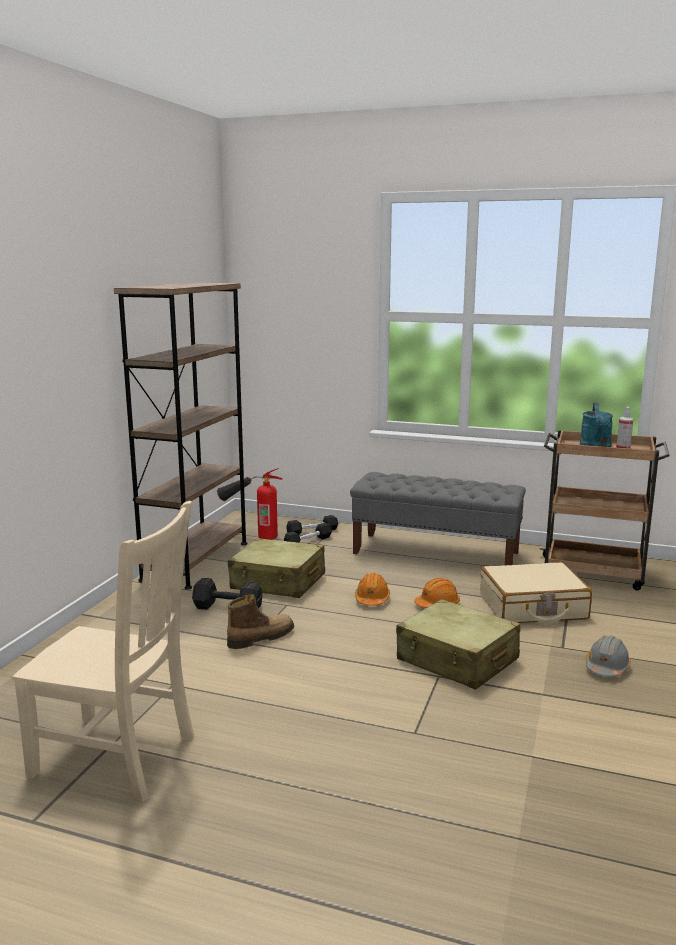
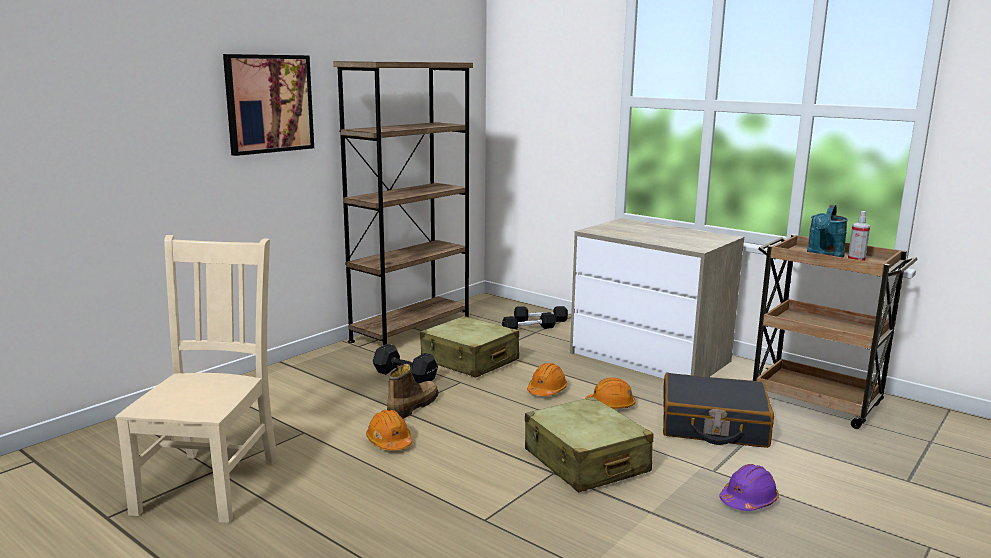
camera: 20 degrees right, 0 degrees up
(61, 337) = (269, 103): none -> picture
(118, 757) = (211, 482): beige chair -> beige chair turned 120 degrees counterclockwise
(251, 534) = (480, 315): fire extinguisher -> none
(260, 638) = (412, 407): boot -> boot turned 45 degrees counterclockwise
(267, 677) = (389, 441): none -> orange hard hat
(436, 553) = (651, 357): grey bench -> dresser
(532, 607) = (713, 425): beige suitcase -> black suitcase
(606, 667) = (748, 500): grey hard hat -> purple hard hat

